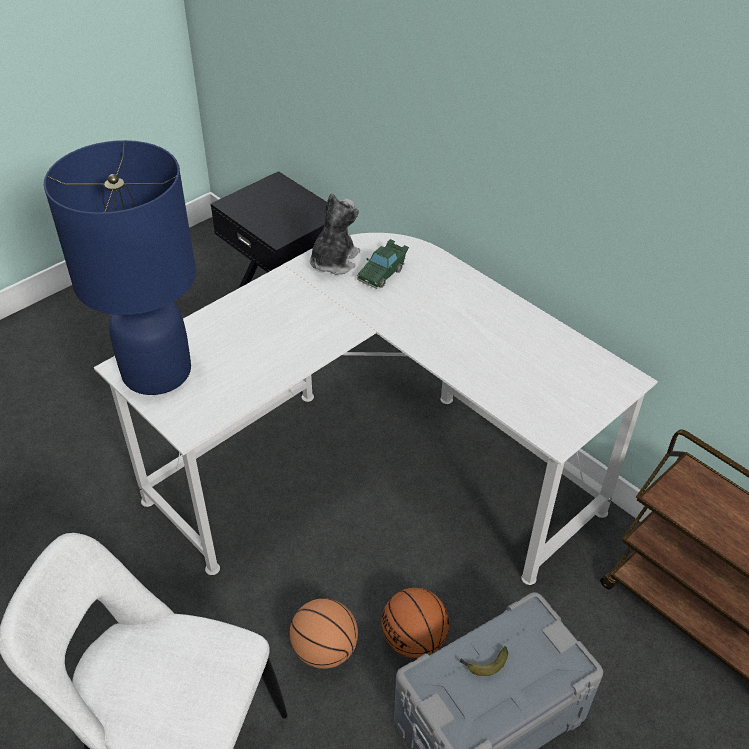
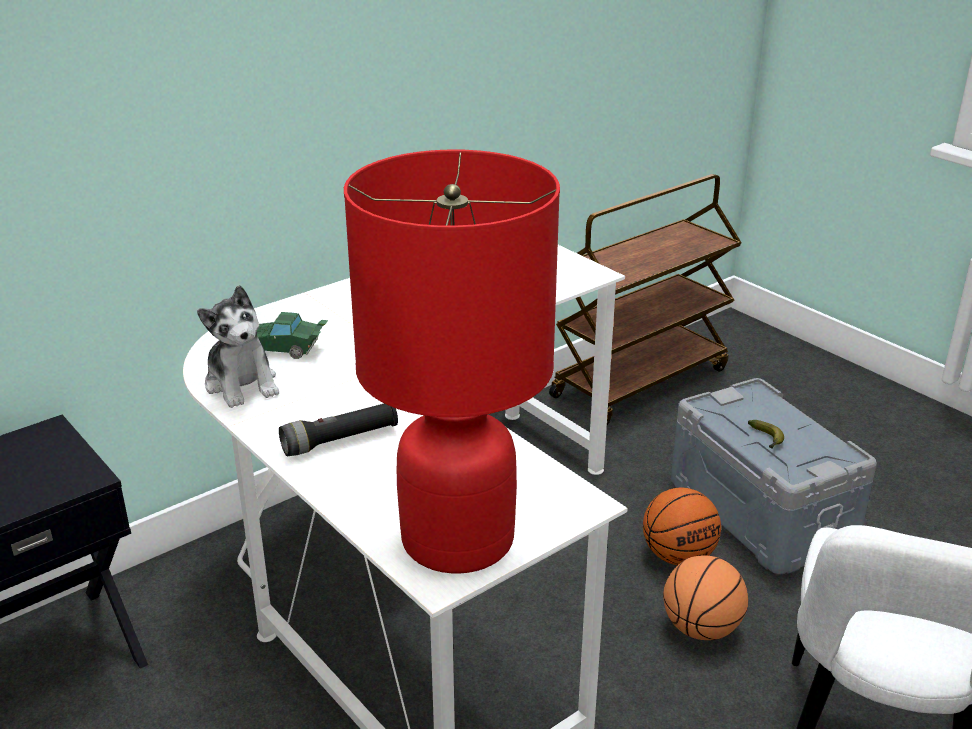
camera: 85 degrees left, 15 degrees down
(157, 372) = (457, 538): blue table lamp -> red table lamp
(266, 312) = (340, 440): none -> black flashlight
(333, 261) = (242, 384): plush toy -> plush toy turned 150 degrees counterclockwise
(383, 273) = (286, 349): green toy car -> green toy car turned 150 degrees clockwise

